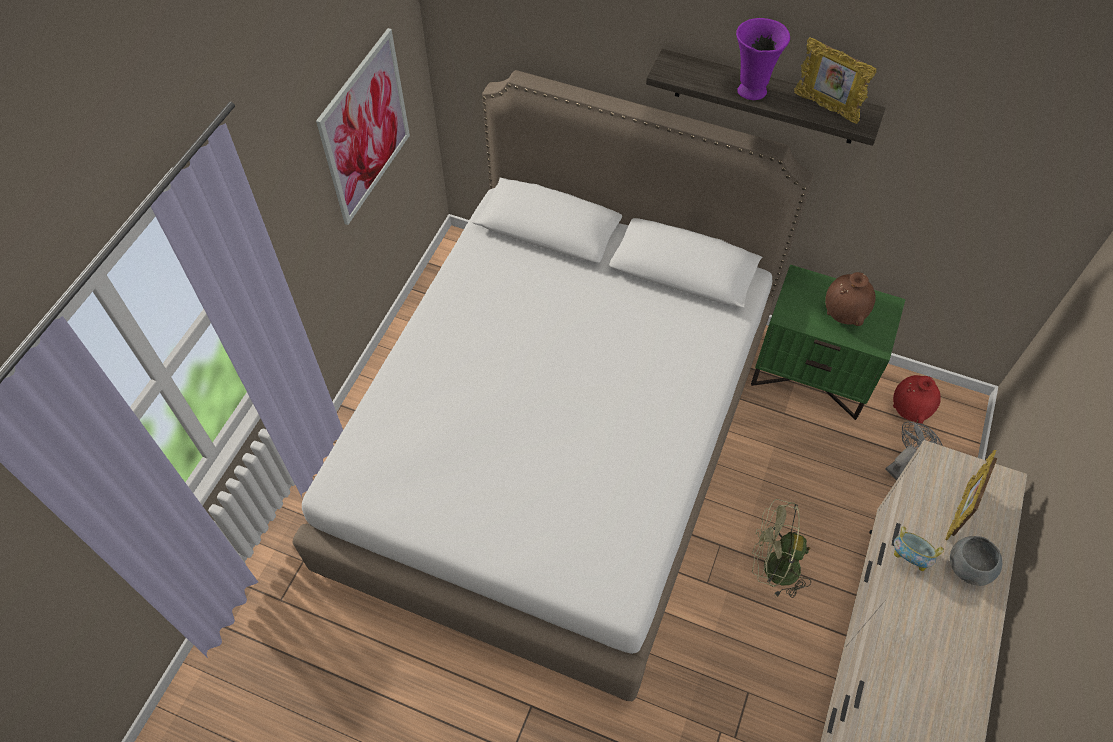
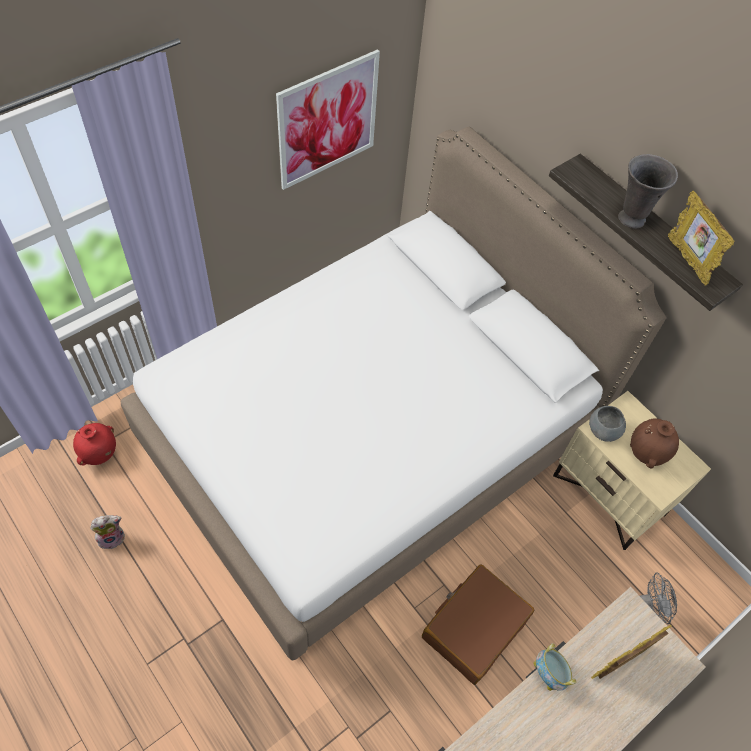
camera: 25 degrees right, 0 degrees up
(358, 693) = (112, 537): none -> plush toy
(750, 91) = (630, 218): purple vase -> grey vase
(772, 568) = (474, 627): green fan -> brown suitcase
(811, 375) = (609, 494): green nightstand -> beige nightstand
(909, 411) = (676, 568): red vase -> red vase (99, 454)
(968, 567) = (595, 712): grey bowl -> grey bowl (603, 430)

